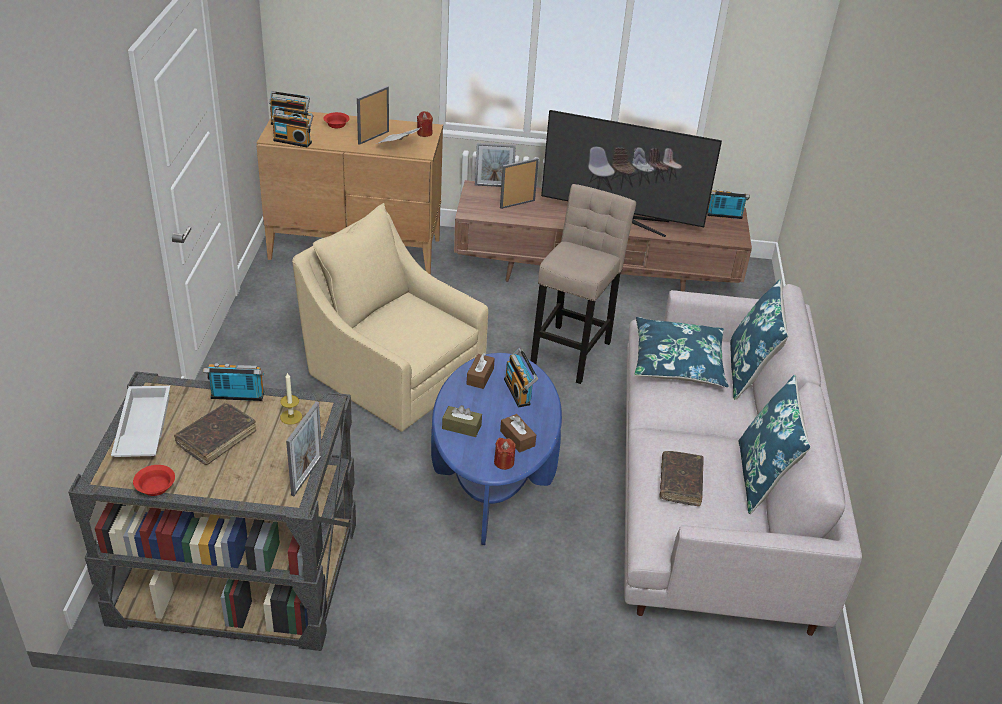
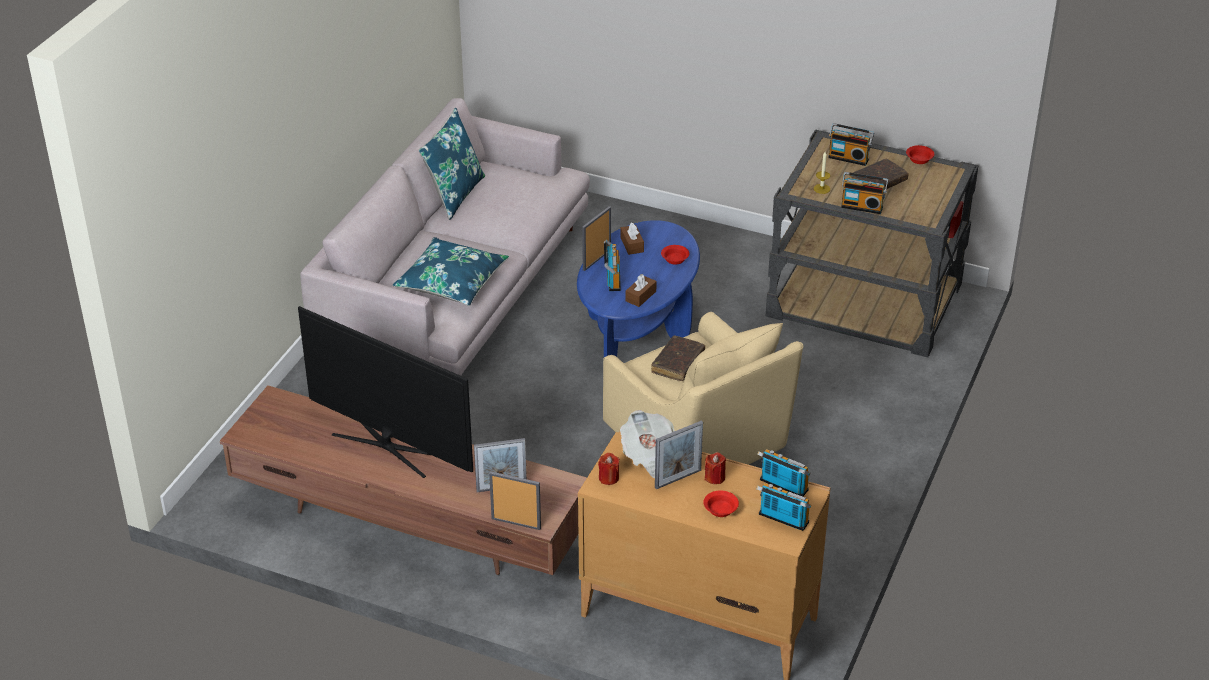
camera: 160 degrees left, 0 degrees up
(142, 428) = (933, 195): white tray -> none
(307, 475) = (815, 152): picture frame -> picture frame (596, 260)
(461, 427) = (674, 259): brown tissue box -> red bowl
(504, 462) = (651, 231): red candle -> red candle (714, 477)
(572, 351) = (497, 433): beige stool -> none
(680, 483) = (522, 197): brown book -> brown book (678, 363)
(724, 216) = (257, 432): radio -> radio (849, 158)
(749, 372) = (392, 267): blue pillow -> none

